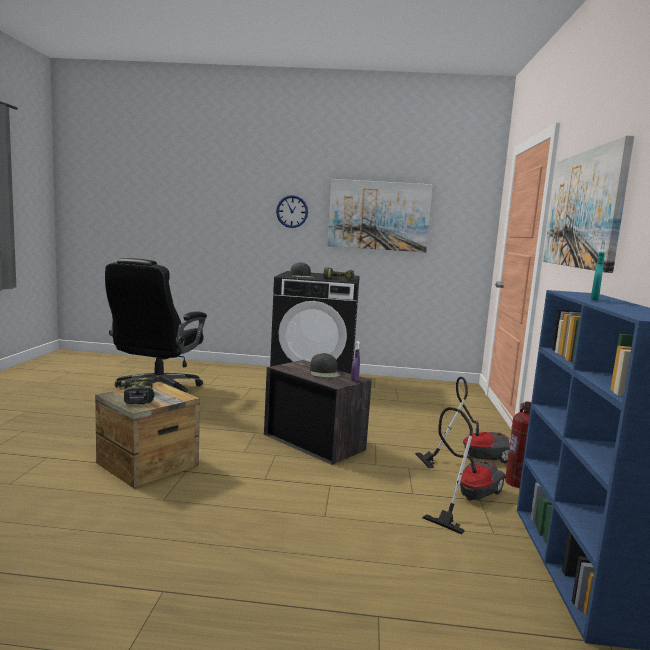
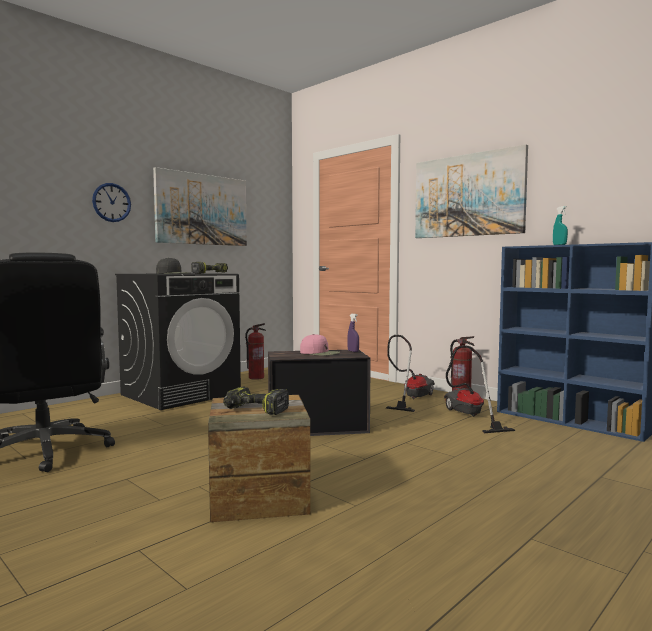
camera: 50 degrees left, 5 degrees down
(324, 373) = (320, 353): black cap -> pink cap
(402, 387) = (256, 378): none -> fire extinguisher

